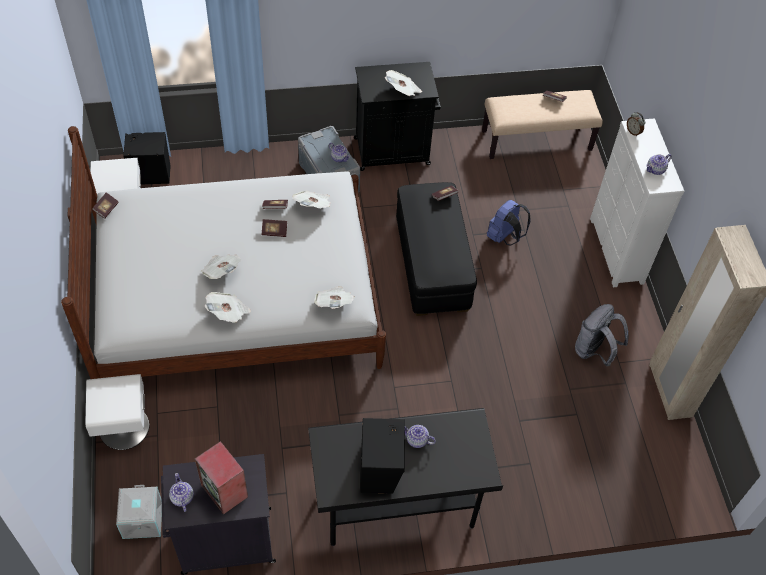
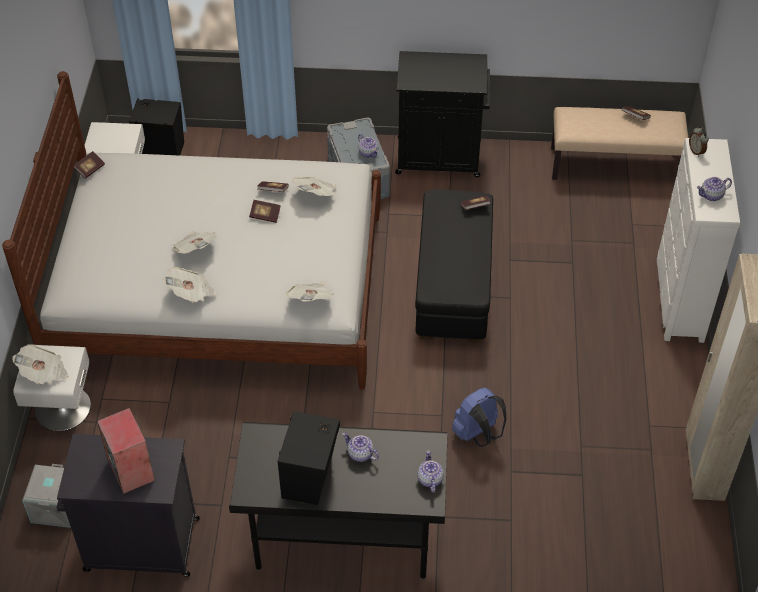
camera: 15 degrees right, 5 degrees down
(182, 497) = (84, 469): teapot -> teapot (429, 479)
(403, 91) = (446, 82): newspaper -> newspaper (44, 373)
(504, 237) = (547, 267): blue backpack -> blue backpack (478, 434)
(594, 351) = (622, 408): grey backpack -> none

